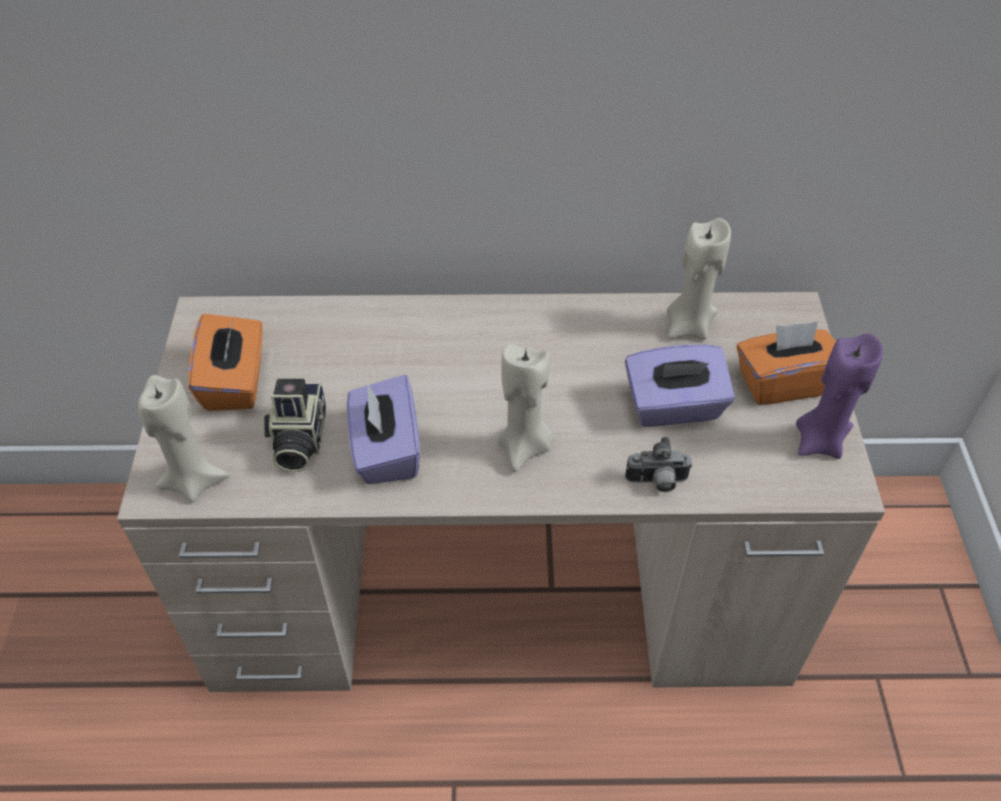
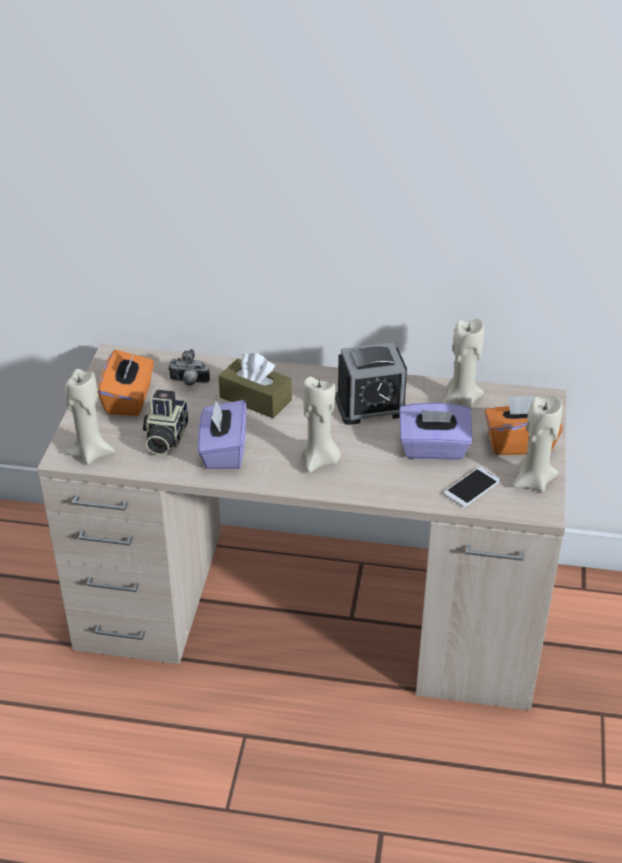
camera: 10 degrees right, 10 degrees down
(413, 358) = (255, 399): none -> brown tissue box
(572, 350) = (371, 406): none -> alarm clock
(657, 482) = (407, 491): camera -> camera (189, 382)
(742, 463) = (471, 487): none -> phone
(820, 441) = (533, 481): purple candle -> beige candle

